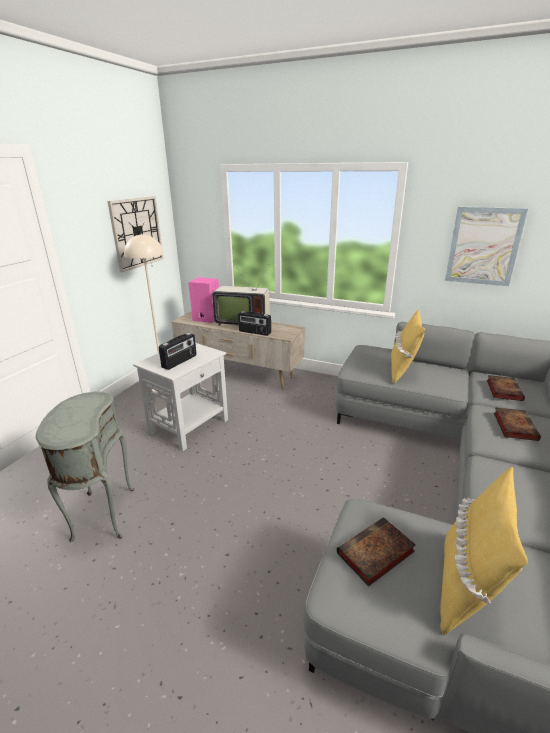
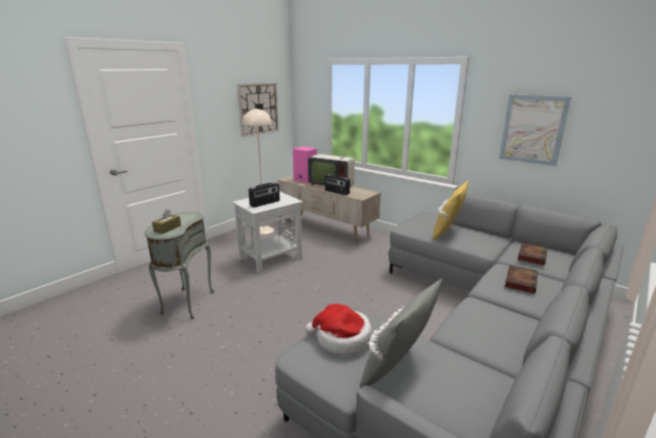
camera: 15 degrees right, 5 degrees down
(71, 427) = (167, 228): none -> brown tissue box
(374, 554) = (342, 339): book -> hat
(466, 586) = (398, 369): yellow pillow -> grey pillow

